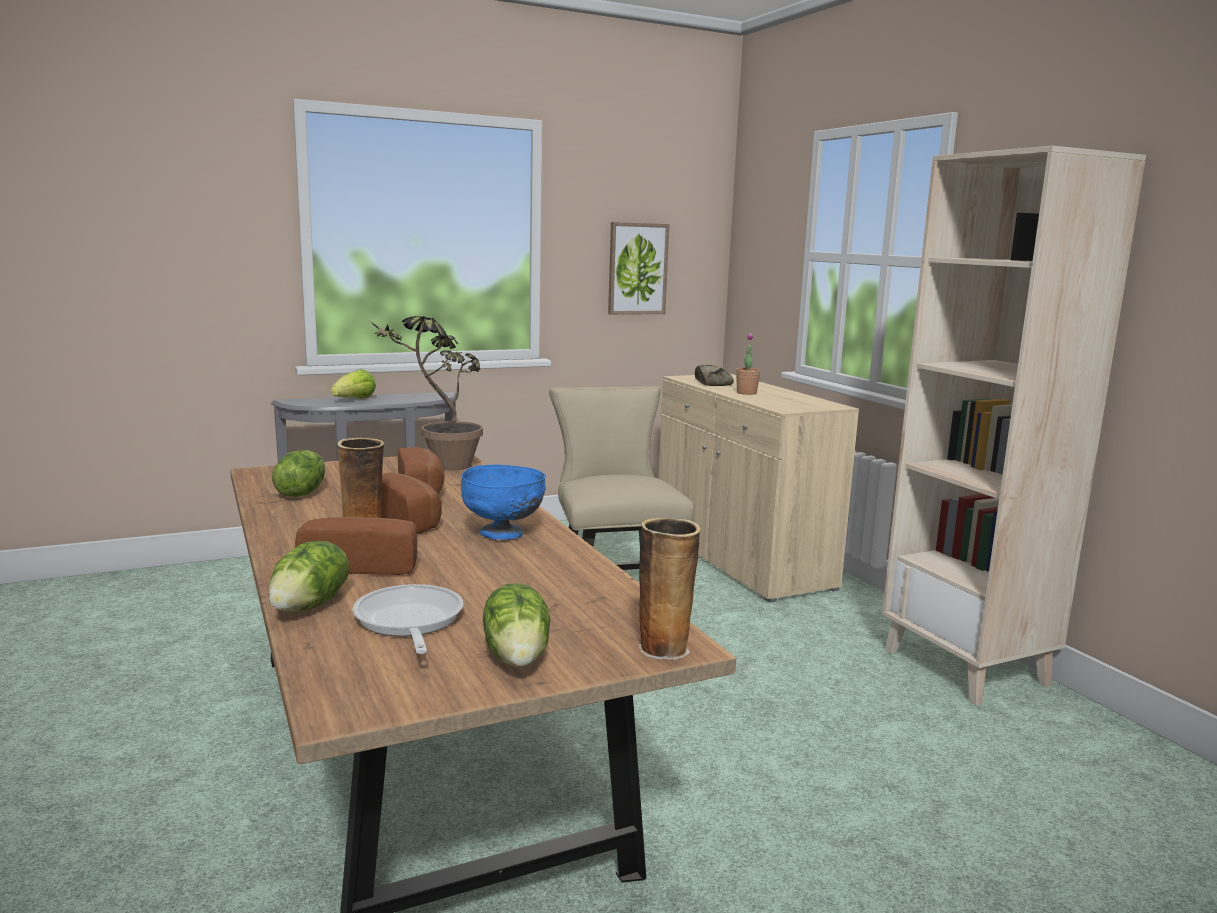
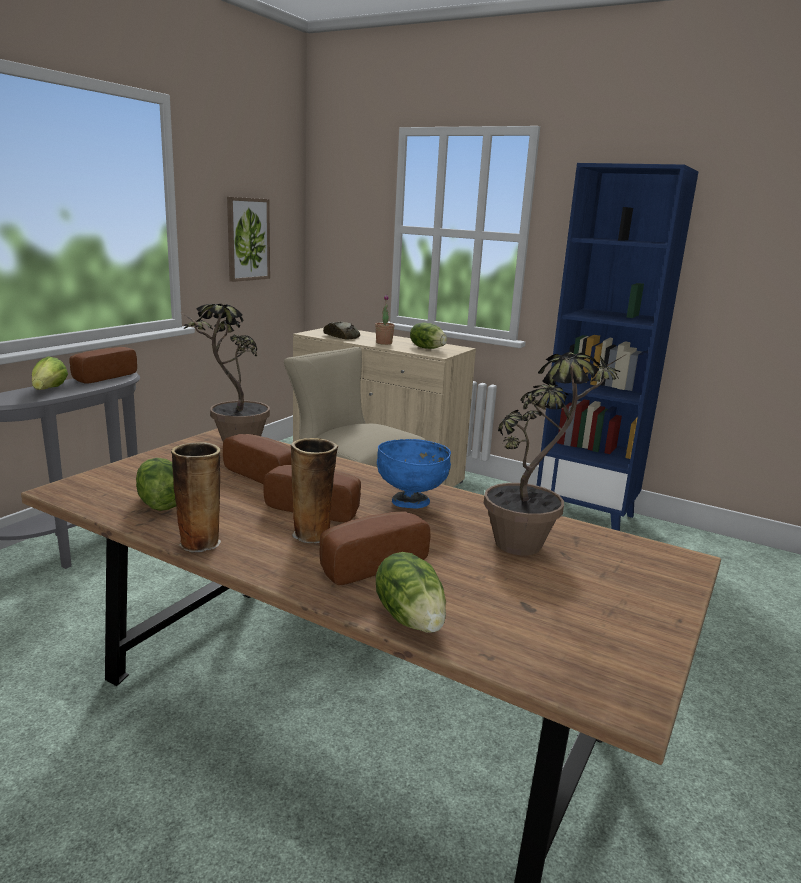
camera: 35 degrees left, 5 degrees up
(408, 623) = (510, 605): frying pan -> none
(416, 395) = (101, 377): none -> bread
(518, 656) = (629, 605): lettuce -> lettuce (427, 348)
(547, 589) = (532, 541): none -> potted plant
(664, 648) = (681, 565): vase -> vase (200, 542)
(966, 667) = (586, 517): beige bookcase -> blue bookcase

